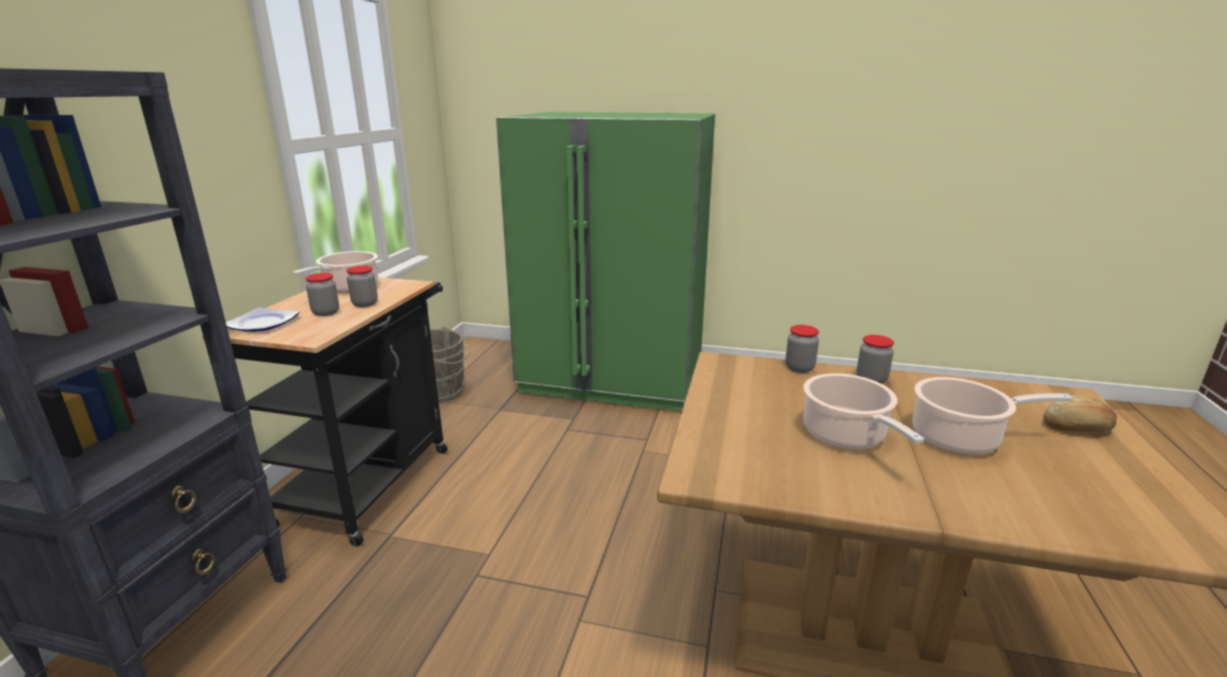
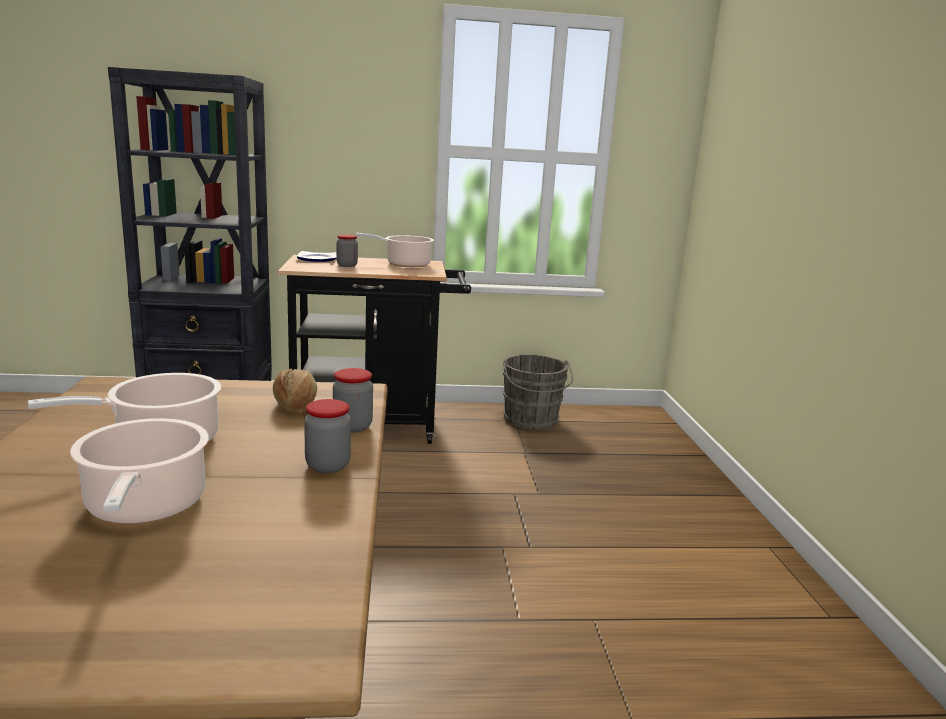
camera: 70 degrees right, 5 degrees down
(365, 304) = (372, 269): jar -> none
(613, 377) = (666, 504): green fridge -> none
(1077, 429) = (160, 617): bread -> bread (295, 405)

